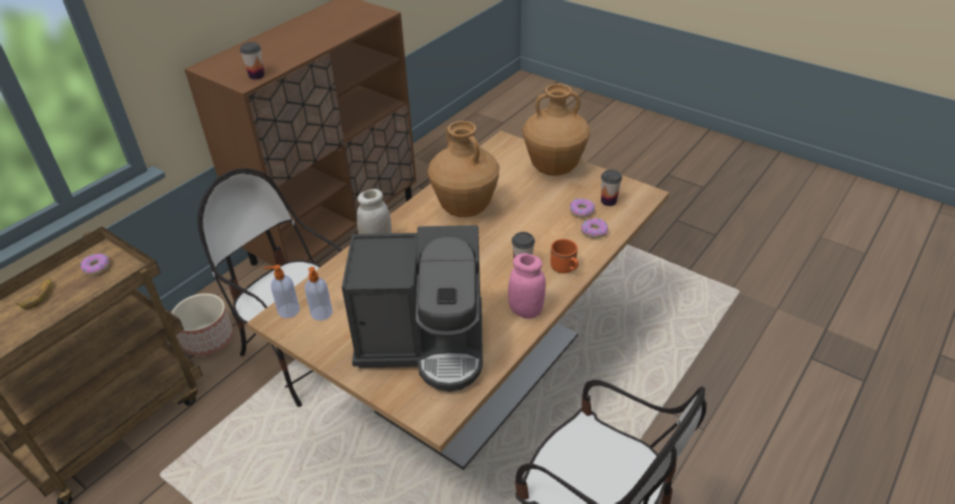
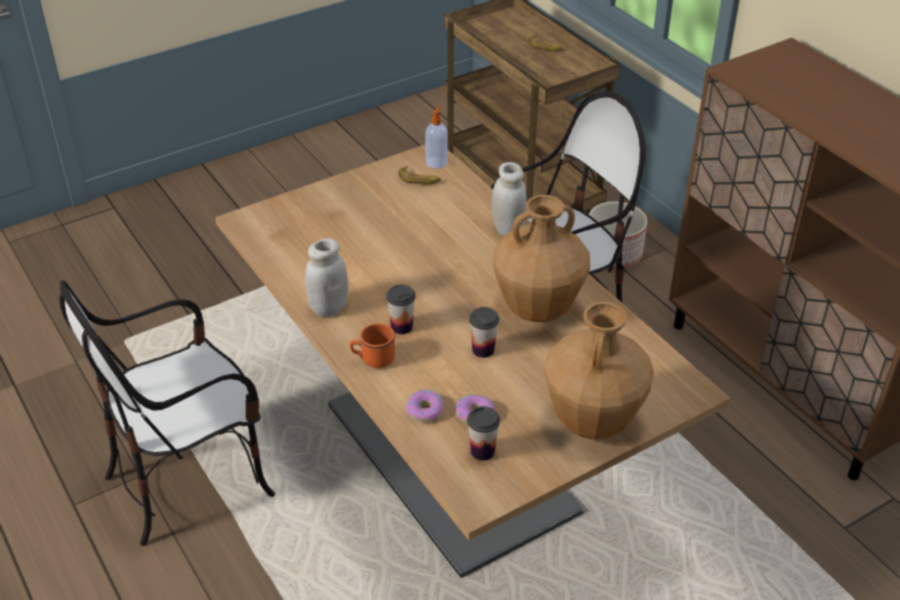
camera: 110 degrees right, 0 degrees up
(96, 267) = (570, 71): donut -> none
(256, 76) = (750, 79): cup -> cup (483, 350)
(321, 313) = (419, 180): soap dispenser -> banana
(424, 342) = (335, 232): coffee machine -> none
(526, 311) = (328, 308): pink jar -> white jar

